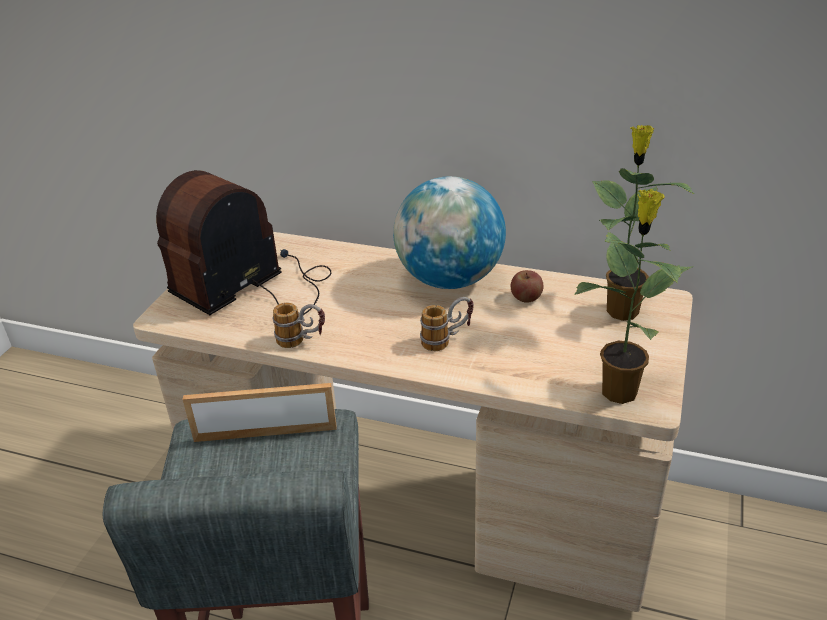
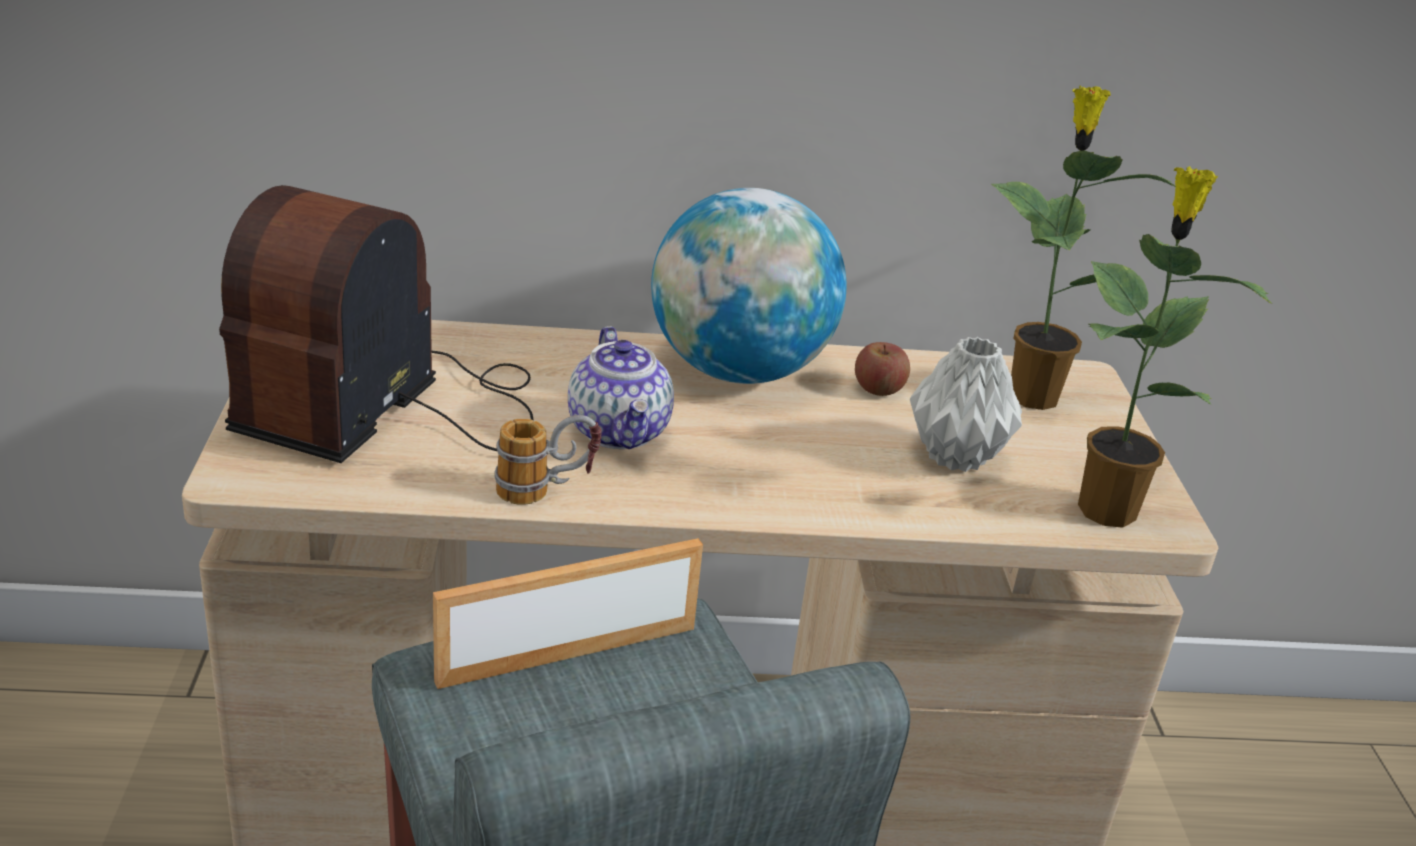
camera: 25 degrees left, 5 degrees down
(361, 311) = (620, 432): none -> teapot
(447, 340) = (797, 463): mug -> none
(545, 345) = (954, 455): none -> grey vase

